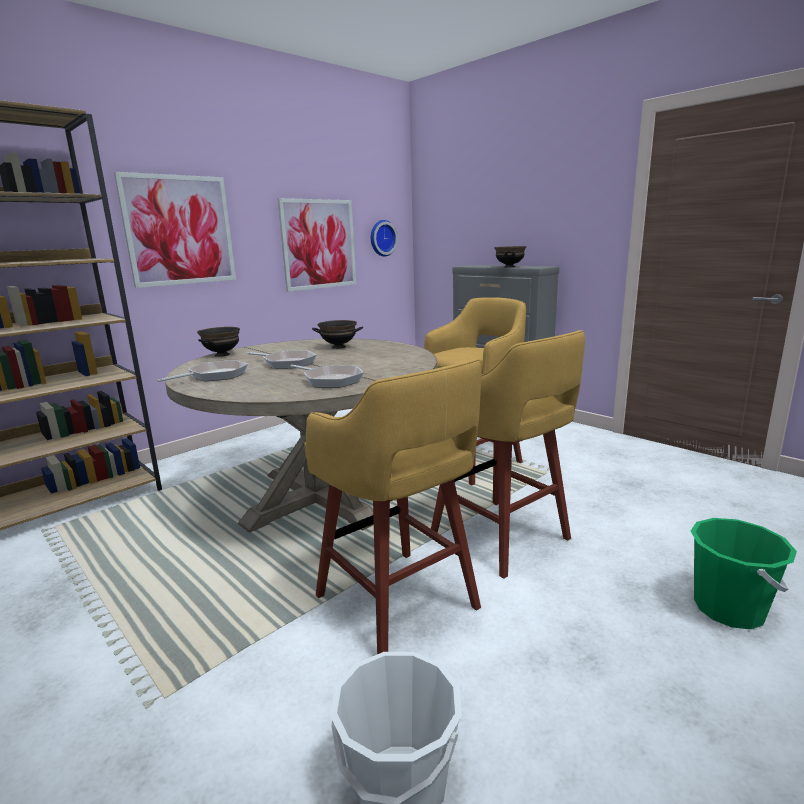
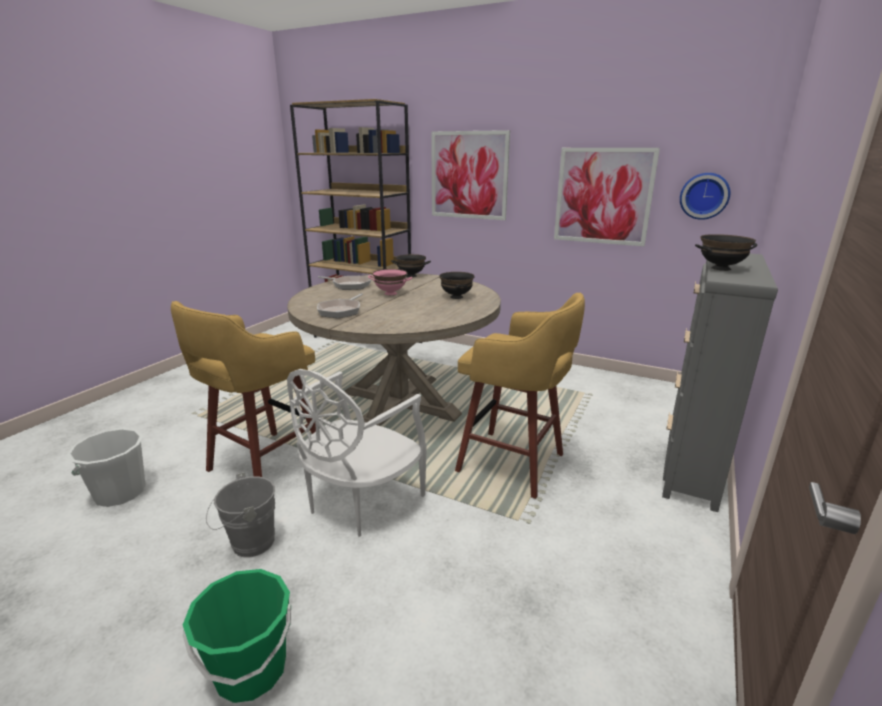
camera: 70 degrees right, 5 degrees up
(286, 363) = (390, 293): frying pan -> pink bowl
(502, 538) = (360, 501): yellow stool -> white chair
(561, 615) = (248, 544): none -> grey bucket

